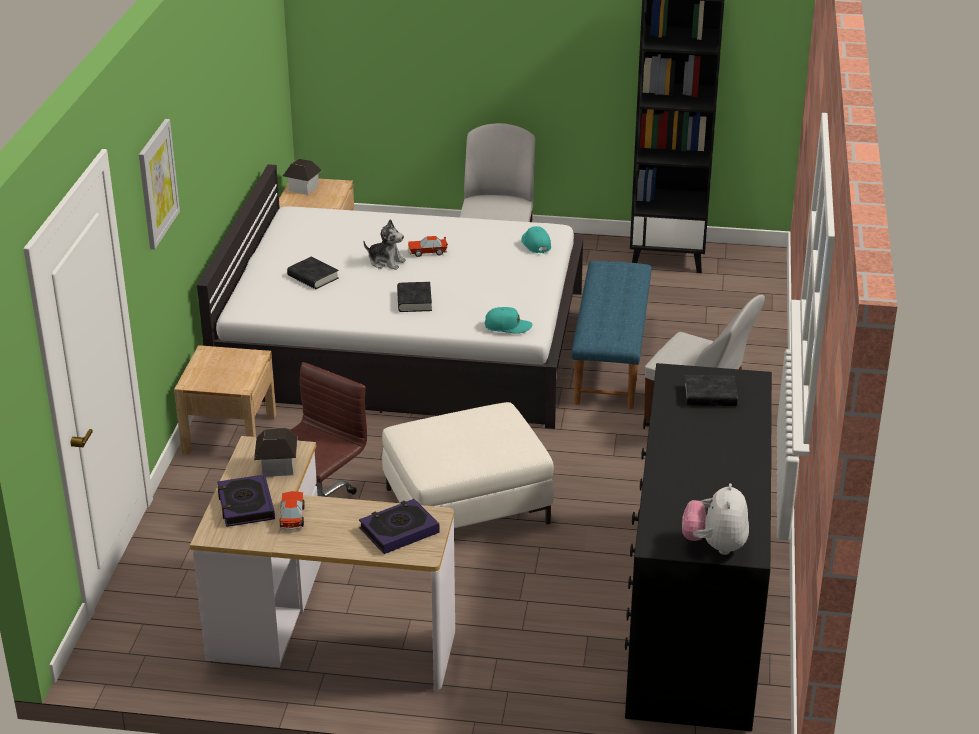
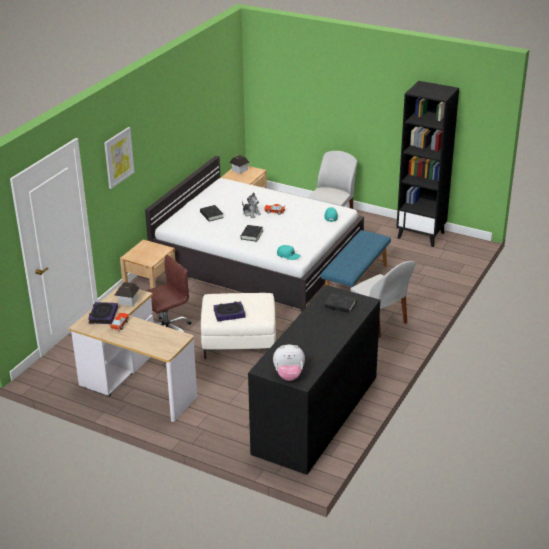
camera: 20 degrees right, 0 degrees up
(399, 530) = (162, 340): book -> book (229, 313)
(714, 545) = (289, 375): plush toy -> plush toy turned 120 degrees counterclockwise

